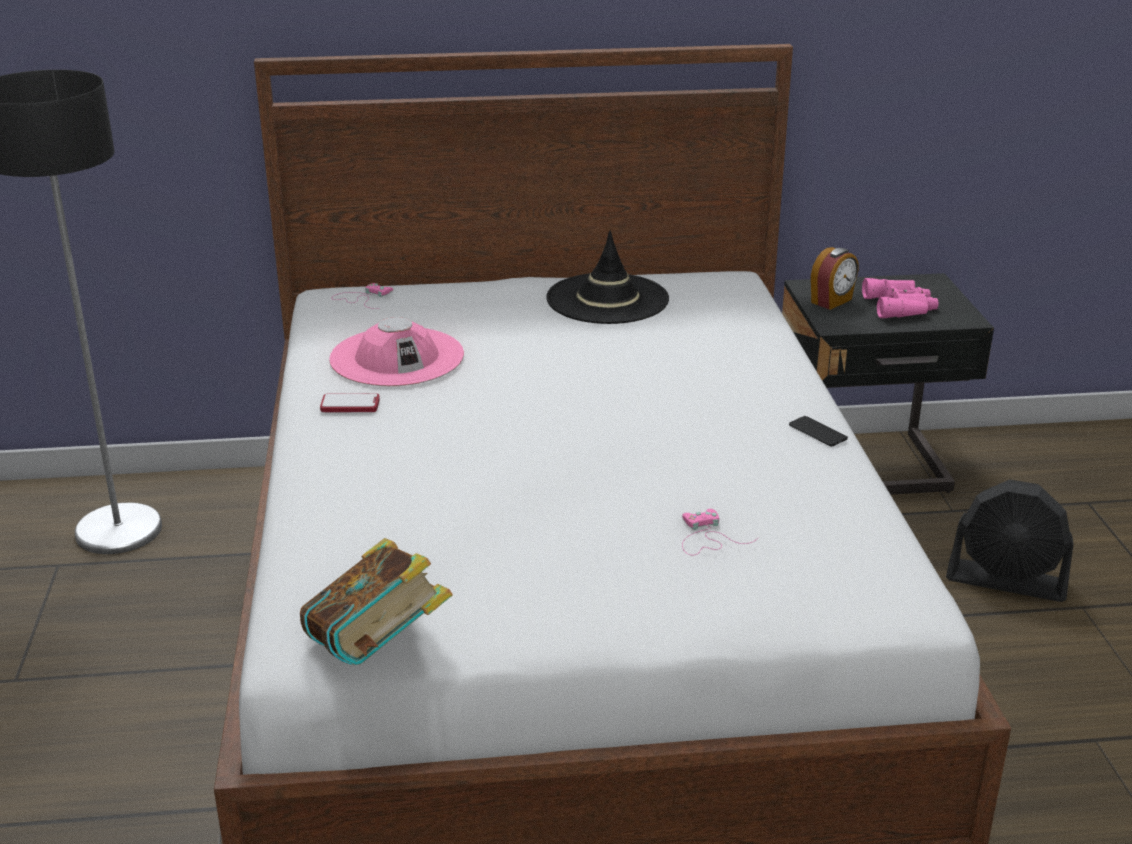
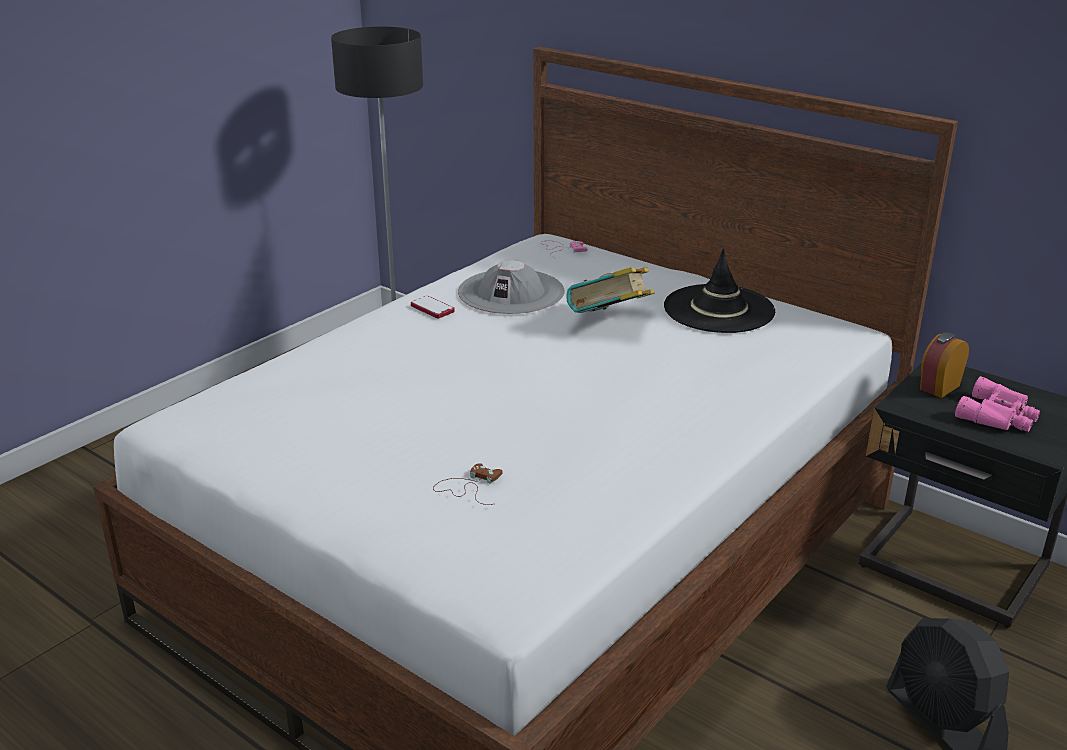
camera: 45 degrees right, 0 degrees up
(378, 651) = (190, 445): book -> book (609, 323)
(397, 357) = (511, 292): pink hat -> grey hat
(706, 538) = (469, 487): pink game controller -> brown game controller
(818, 432) = (686, 463): phone -> none
(832, 301) = (938, 387): alarm clock -> alarm clock turned 135 degrees clockwise

